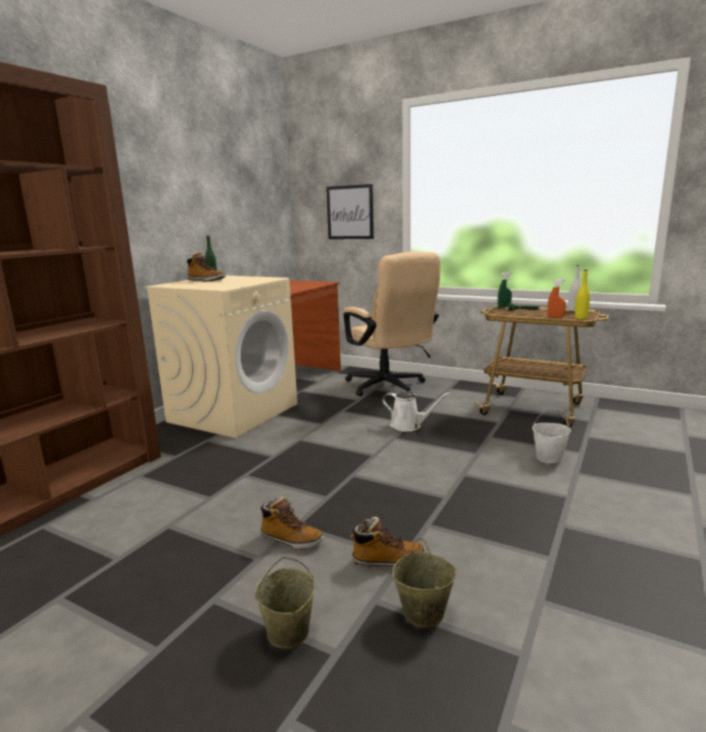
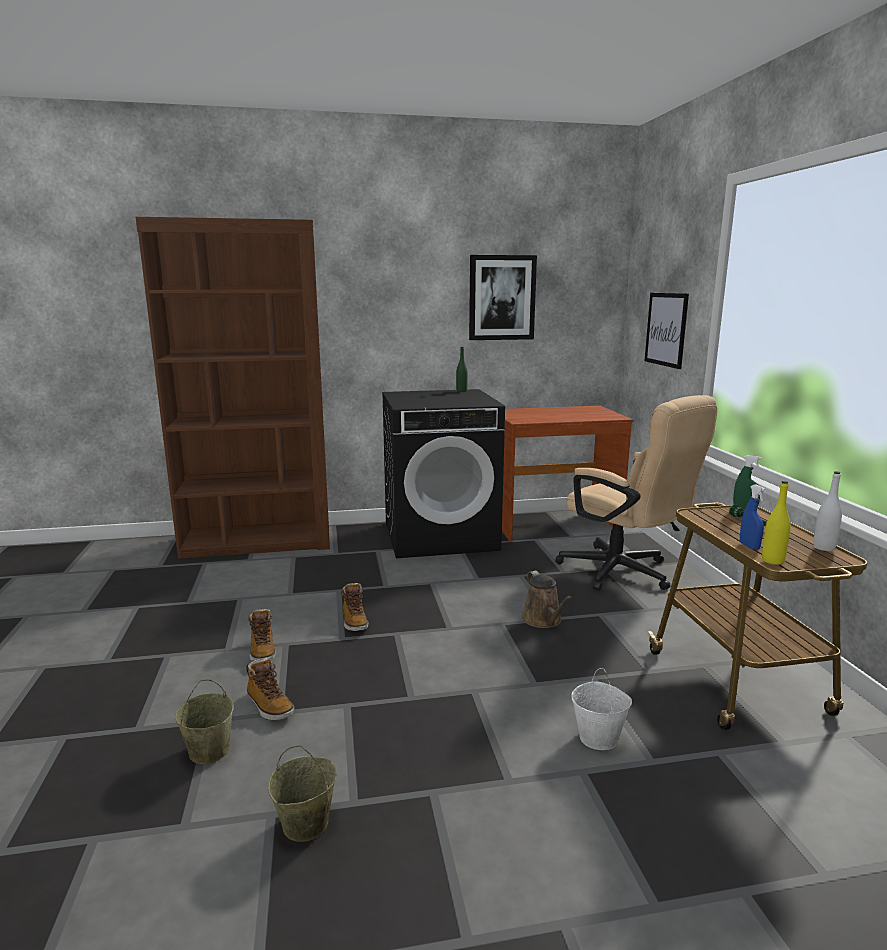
camera: 50 degrees right, 0 degrees up
(206, 280) = (437, 394): boot -> boot (354, 621)
(222, 190) = (502, 298): none -> picture
(234, 412) = (441, 536): beige washing machine -> black washing machine
(288, 633) = (149, 699): beige bucket -> beige bucket (305, 824)
(389, 388) = (625, 574): beige office chair -> beige office chair turned 60 degrees counterclockwise
(409, 425) = (544, 620): white watering can -> brown watering can
(555, 317) = (749, 546): orange spray bottle -> blue spray bottle

